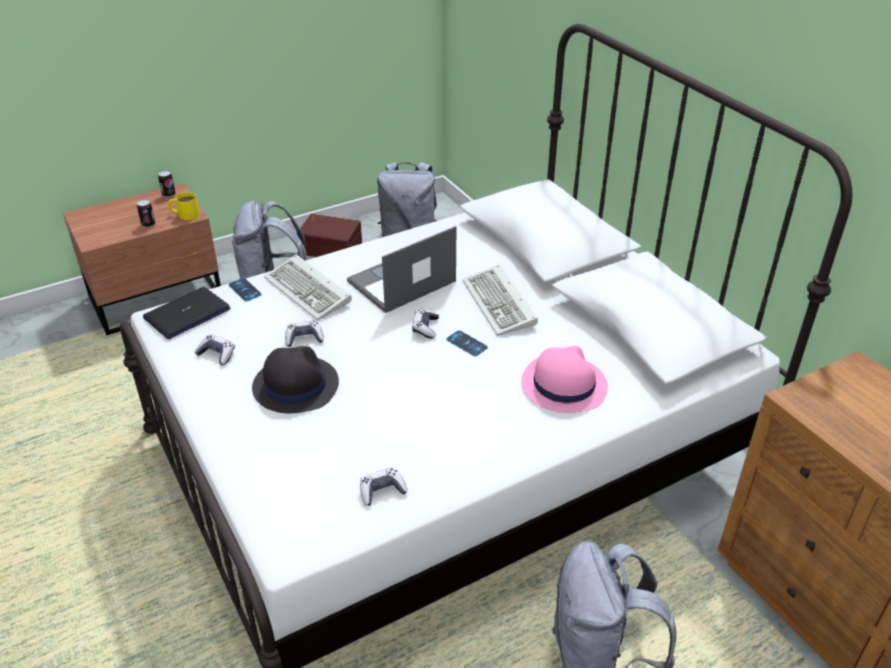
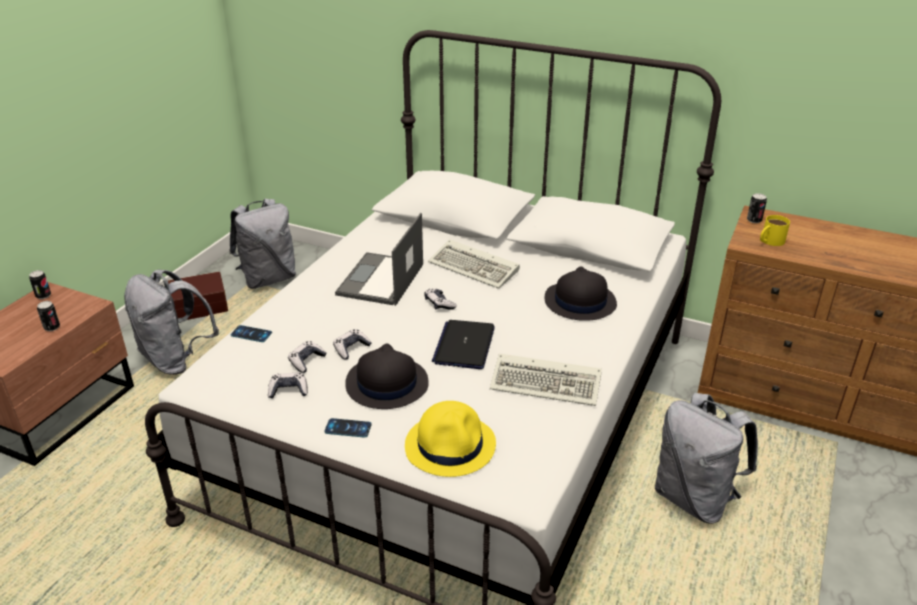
camera: 35 degrees left, 5 degrees down
(184, 214) = (83, 306): yellow mug -> yellow mug (769, 241)
(187, 314) = (219, 372): laptop -> laptop (464, 345)
(281, 470) = (451, 445): none -> yellow hat
(310, 291) = (312, 314): keyboard -> keyboard (548, 383)
(382, 491) = (543, 422): game controller -> game controller (306, 361)
(467, 343) = (482, 302): phone -> phone (348, 428)
(563, 385) = (579, 302): pink hat -> black hat
(846, 374) = (754, 220): none -> can

